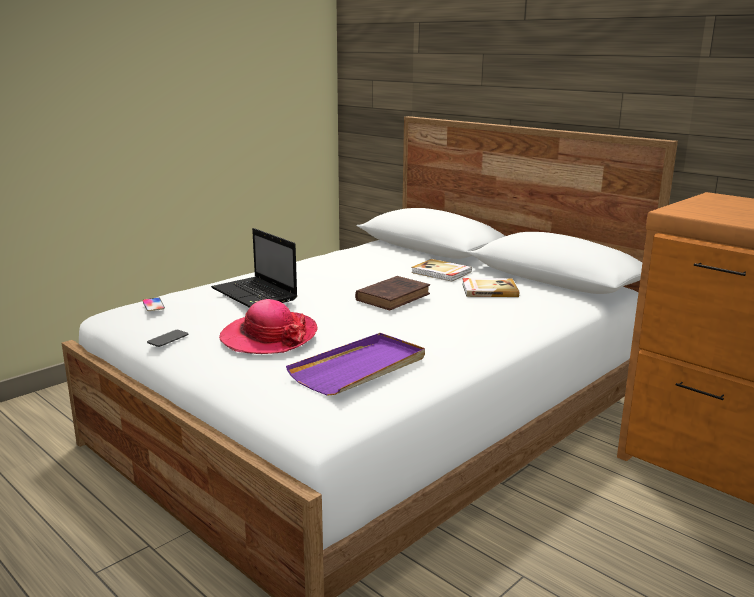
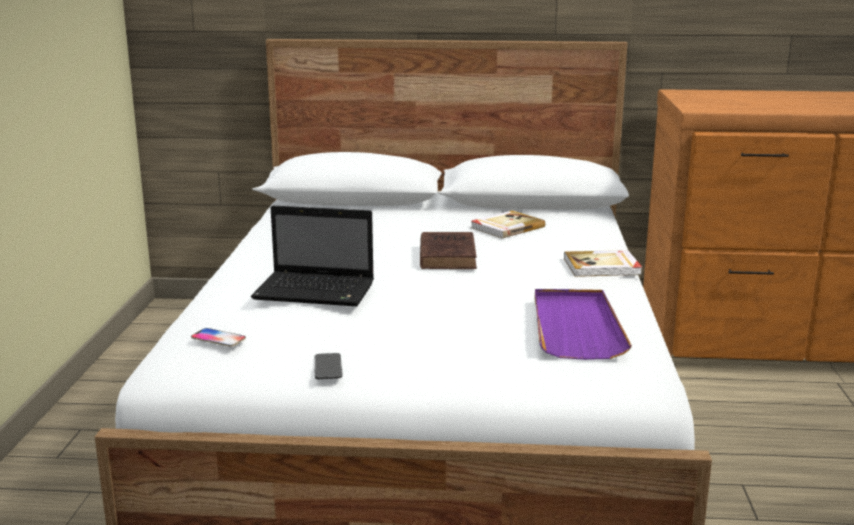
camera: 40 degrees left, 0 degrees up
(268, 337) = (426, 329): hat -> none
(441, 272) = (426, 221): book -> book (602, 267)

